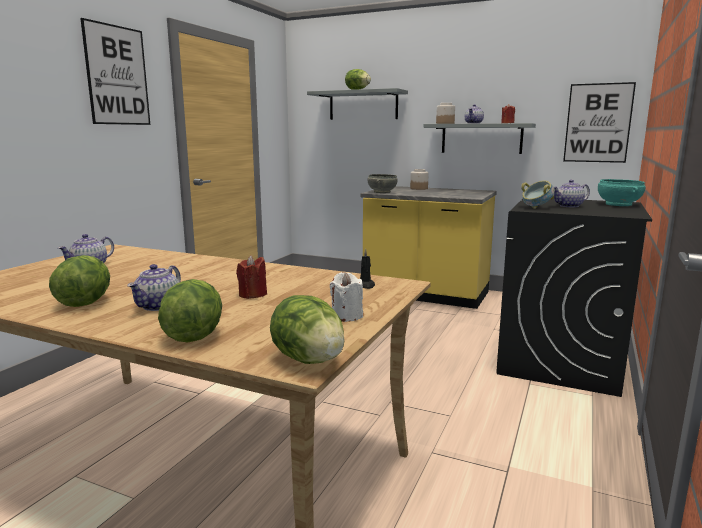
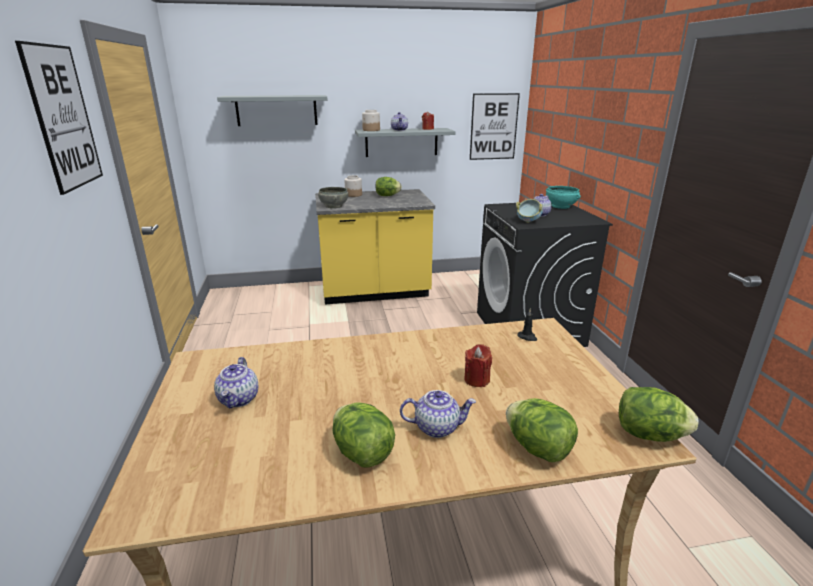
camera: 35 degrees left, 10 degrees up
(158, 306) = (437, 427): teapot -> teapot turned 75 degrees counterclockwise
(346, 316) = (582, 378): white candle -> none
(357, 89) = (278, 96): lettuce -> lettuce (387, 196)

